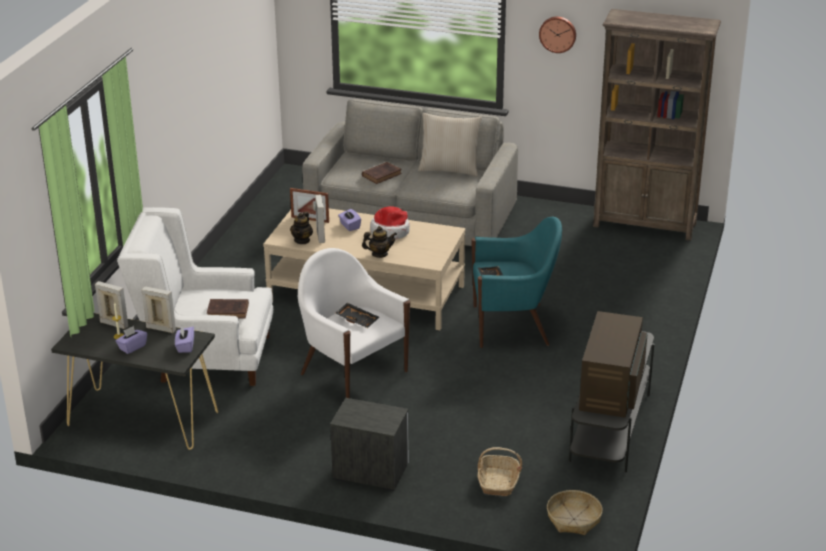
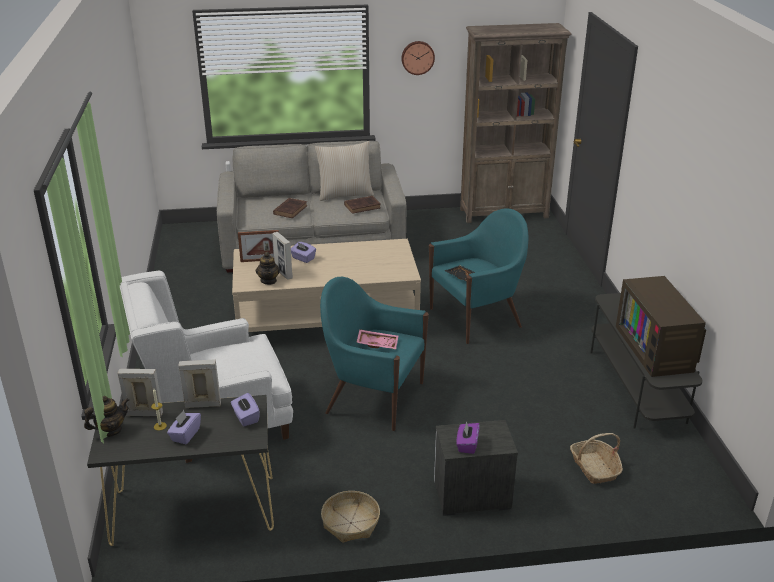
camera: 25 degrees left, 0 degrees up
(229, 311) = (247, 367): brown book -> brown book (363, 206)
(352, 372) = (373, 397): white armchair -> turquoise armchair
(357, 319) = (377, 343): black tray -> pink tray
(357, 418) = (467, 445): none -> purple tissue box
(379, 254) = (353, 277): teapot -> teapot (110, 430)
(390, 231) = (345, 255): hat -> none
(574, 519) = (690, 484): basket -> basket (351, 523)

